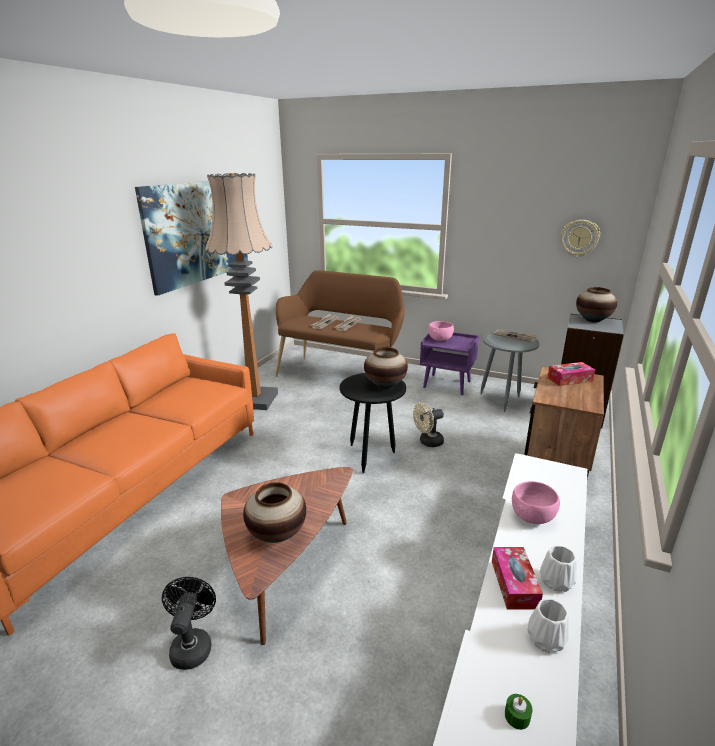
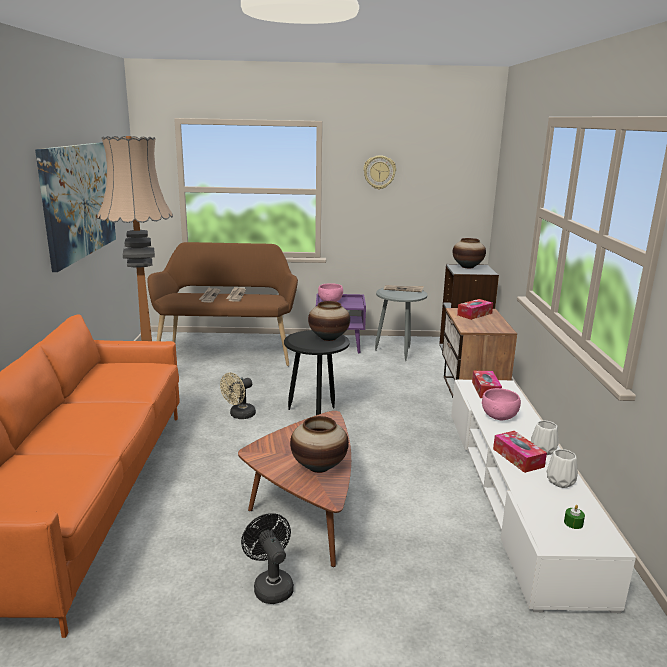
camera: 25 degrees left, 5 degrees down
(428, 442) = (357, 395): beige fan -> beige fan (239, 415)
(542, 475) = (485, 390): none -> tissue box
(579, 238) = (442, 197): wall clock -> wall clock (379, 172)

